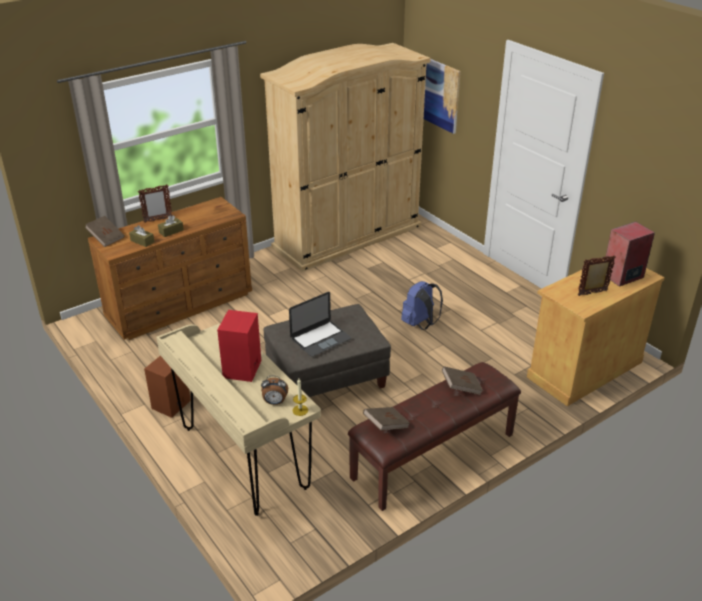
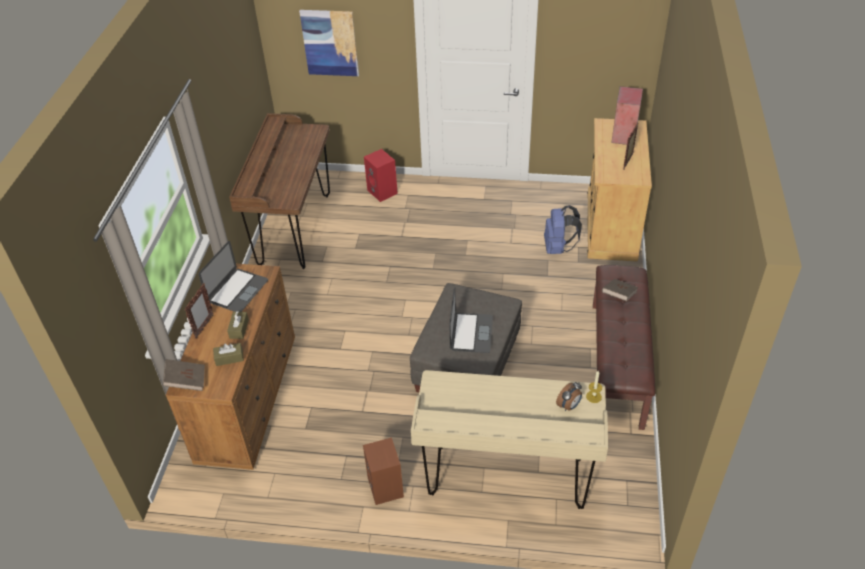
camera: 45 degrees left, 10 degrees up
(203, 213) = (237, 290): none -> laptop
(242, 370) = (505, 401): red speaker -> red speaker (383, 192)
(347, 236) = (294, 229): beige wardrobe -> brown desk
(386, 425) = (619, 363): brown book -> none
(420, 324) = (464, 268): blue backpack -> blue backpack (558, 248)

